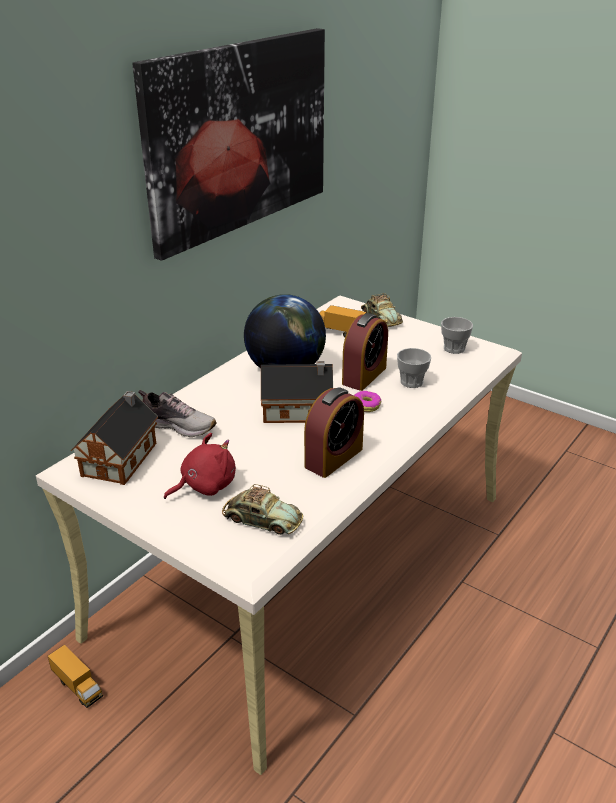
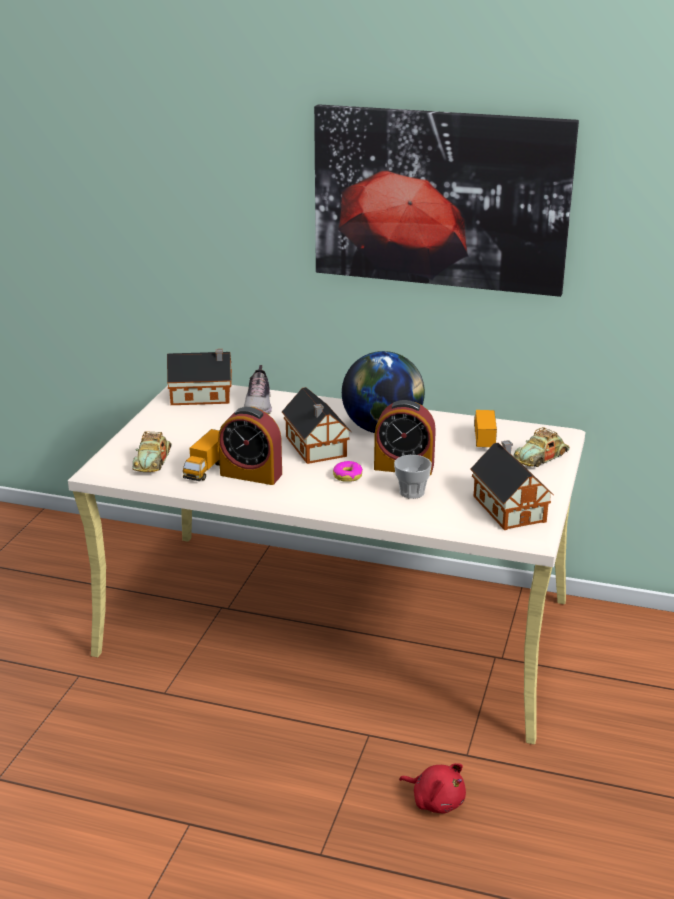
camera: 70 degrees right, 5 degrees down
(77, 686) = (142, 552): toy truck -> toy truck (206, 469)
(205, 485) = (184, 432): red plush toy -> red plush toy (436, 800)
(454, 348) = (508, 507): cup -> toy house

